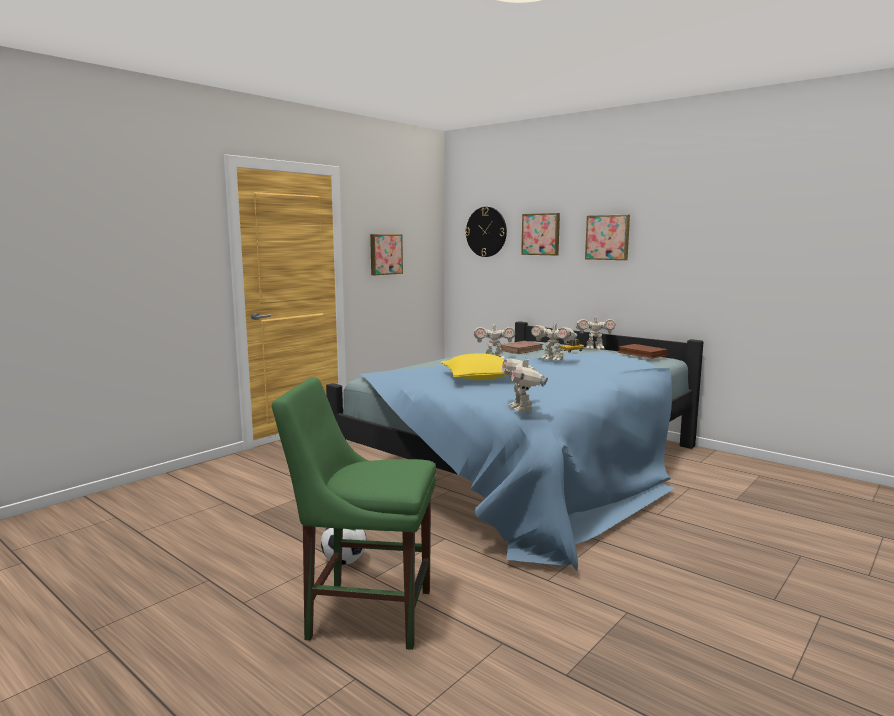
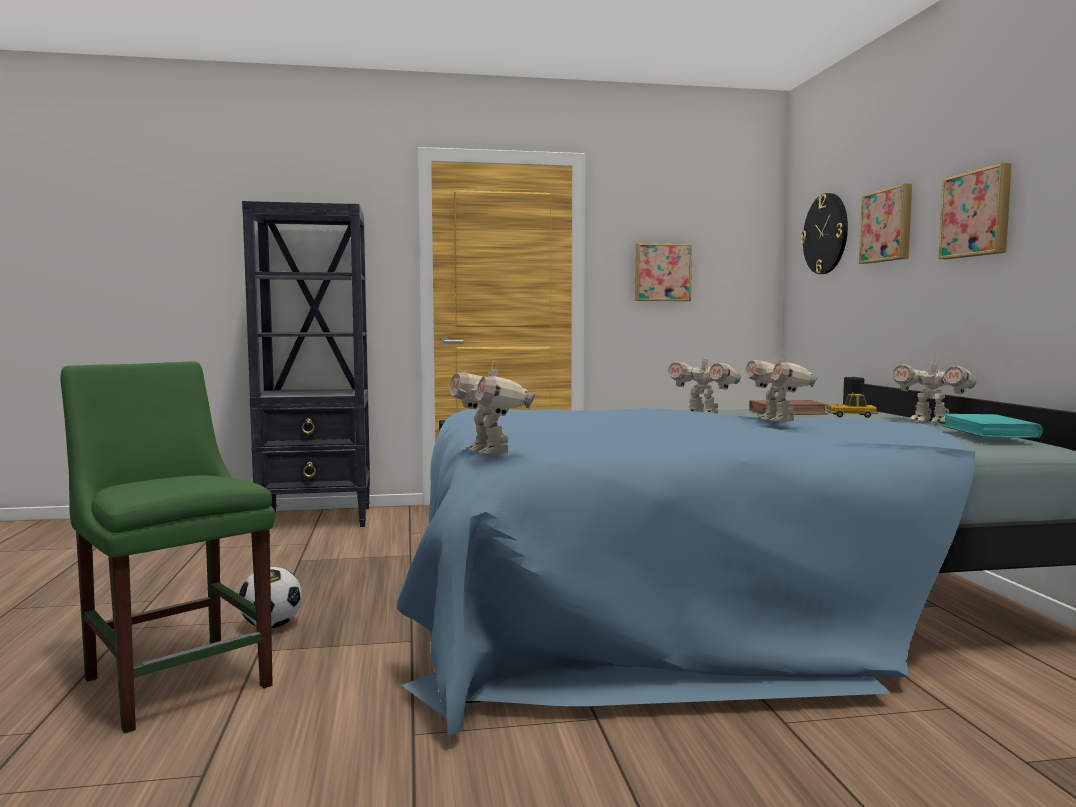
camera: 40 degrees right, 5 degrees down
(184, 481) = (317, 519): none -> black bookcase
(479, 378) = (579, 424): yellow pillow -> none
(522, 409) = (490, 452): toy robot -> toy robot turned 60 degrees counterclockwise
(643, 354) = (989, 432): brown book -> turquoise book

